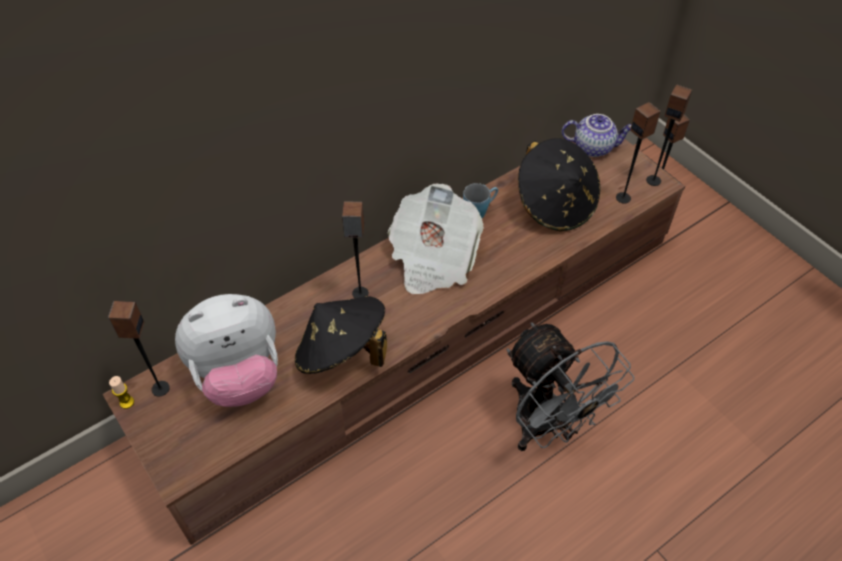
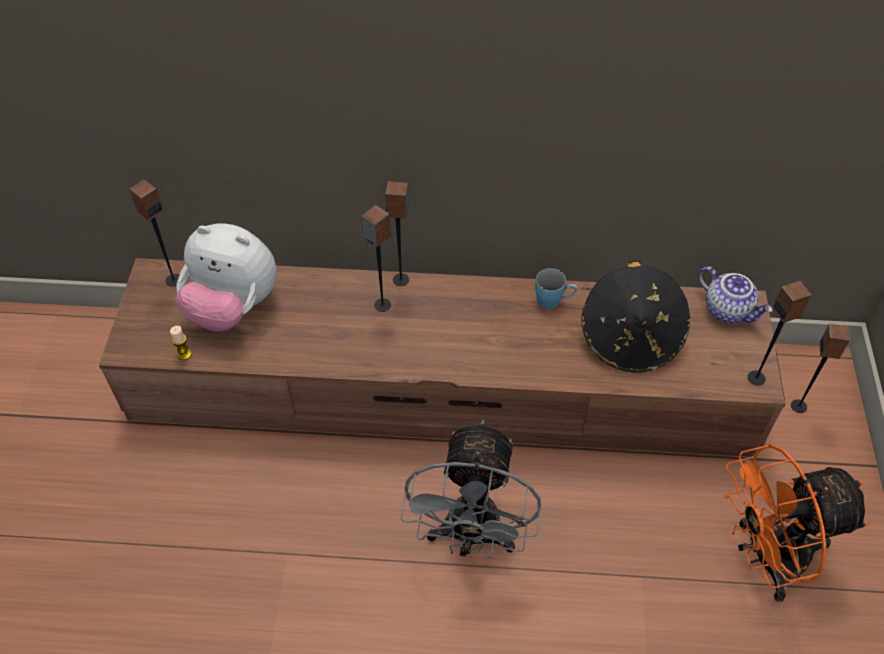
camera: 40 degrees right, 0 degrees up
(127, 402) = (144, 275): candle -> candle (184, 354)
(342, 353) = (321, 342): black hat -> none
(433, 258) = (470, 315): newspaper -> none
(623, 198) = (706, 374): speaker -> speaker (401, 280)
(728, 302) = (766, 559): none -> orange fan

